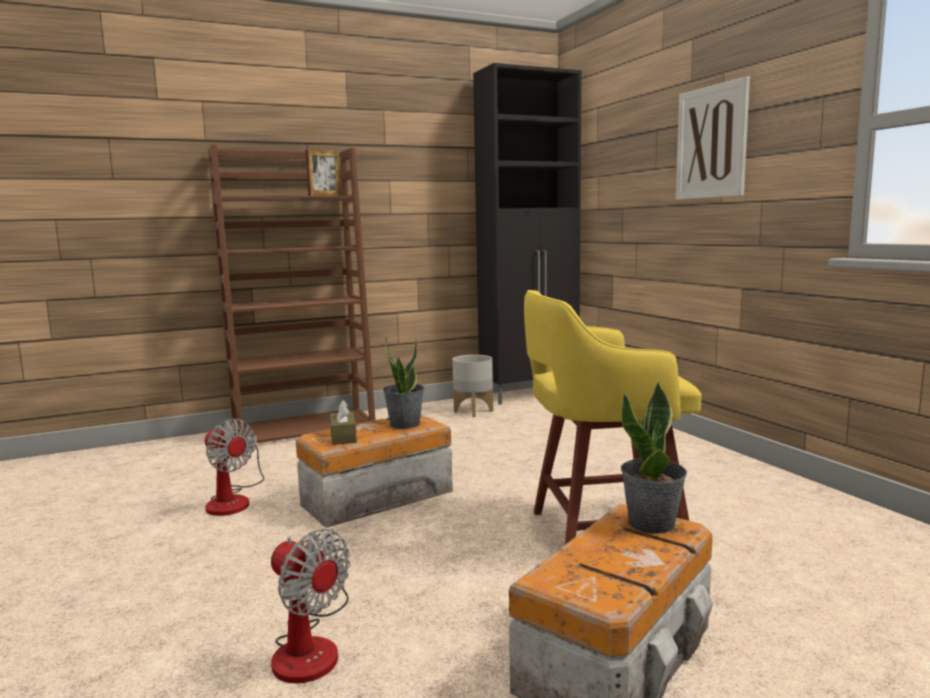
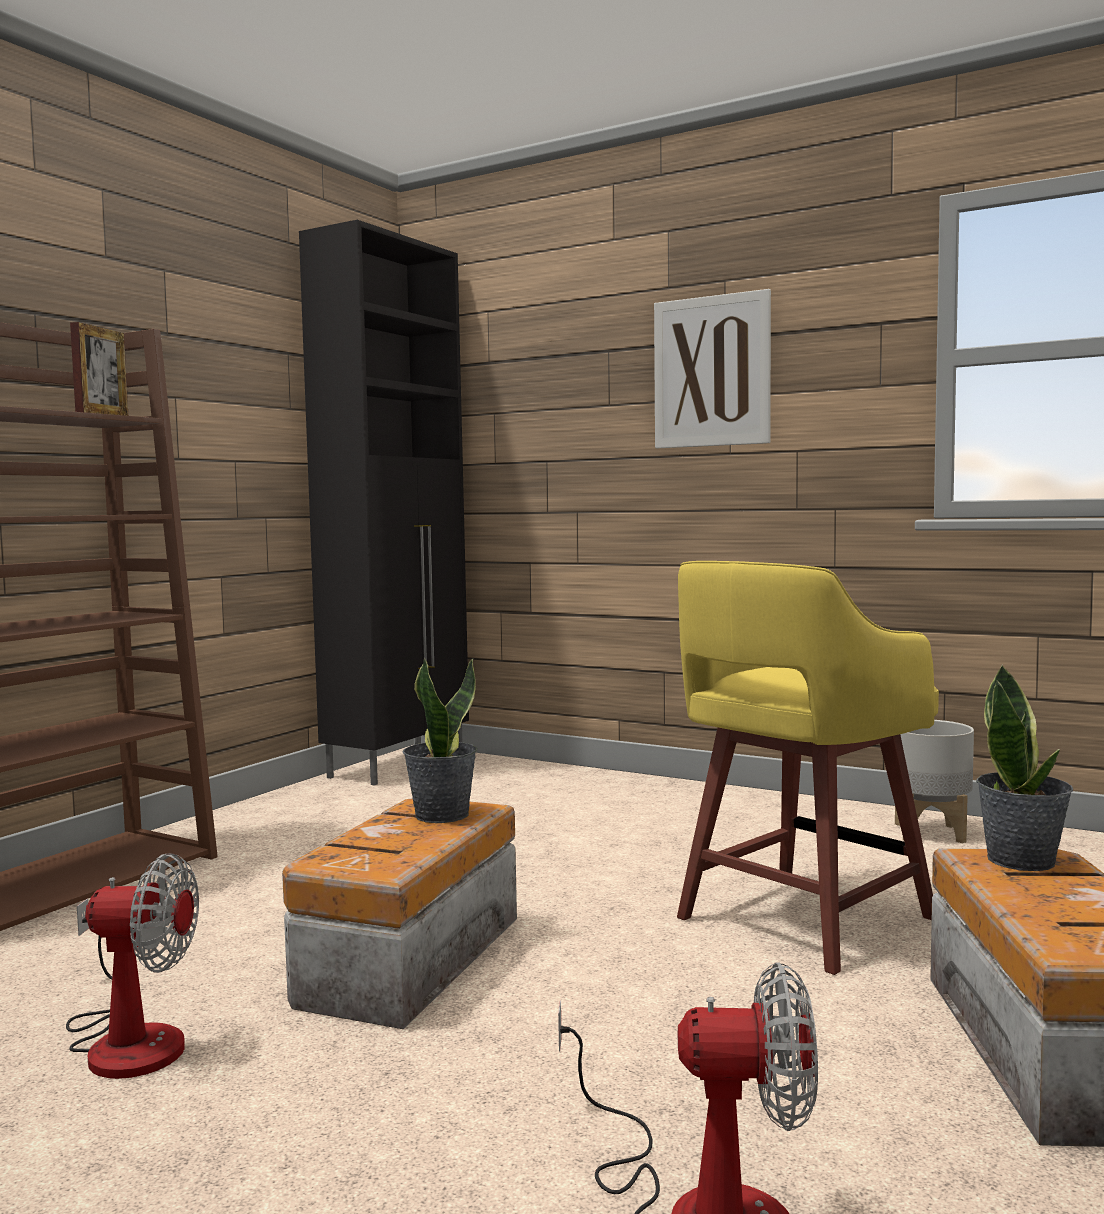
camera: 35 degrees left, 5 degrees down
(343, 437) = (380, 851): brown tissue box -> none
(473, 411) = (348, 801): grey planter -> grey planter (929, 832)

